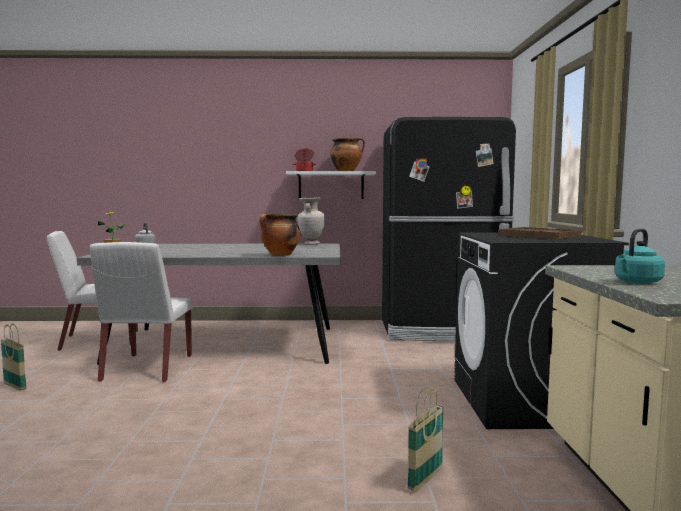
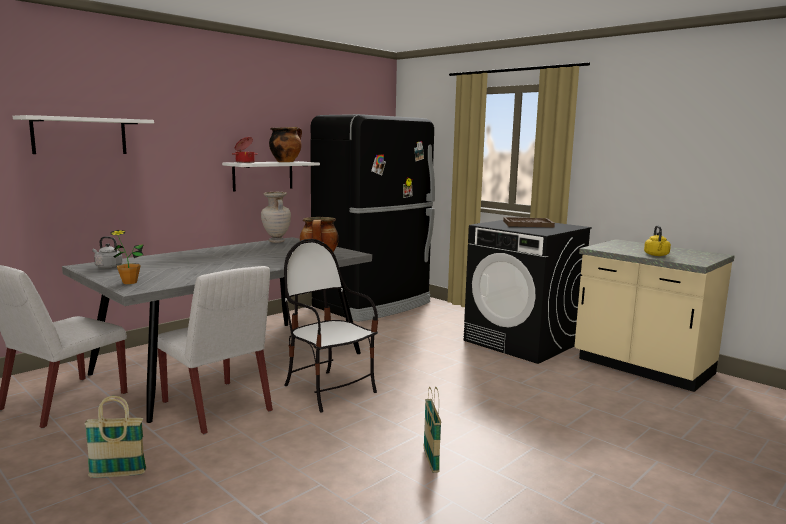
camera: 45 degrees left, 5 degrees up
(171, 151) = (80, 136): none -> white shelf
(234, 382) = (329, 390): none -> chair
(425, 479) = (569, 400): basket -> basket (431, 461)
(636, 282) = (656, 255): turquoise kettle -> yellow kettle

